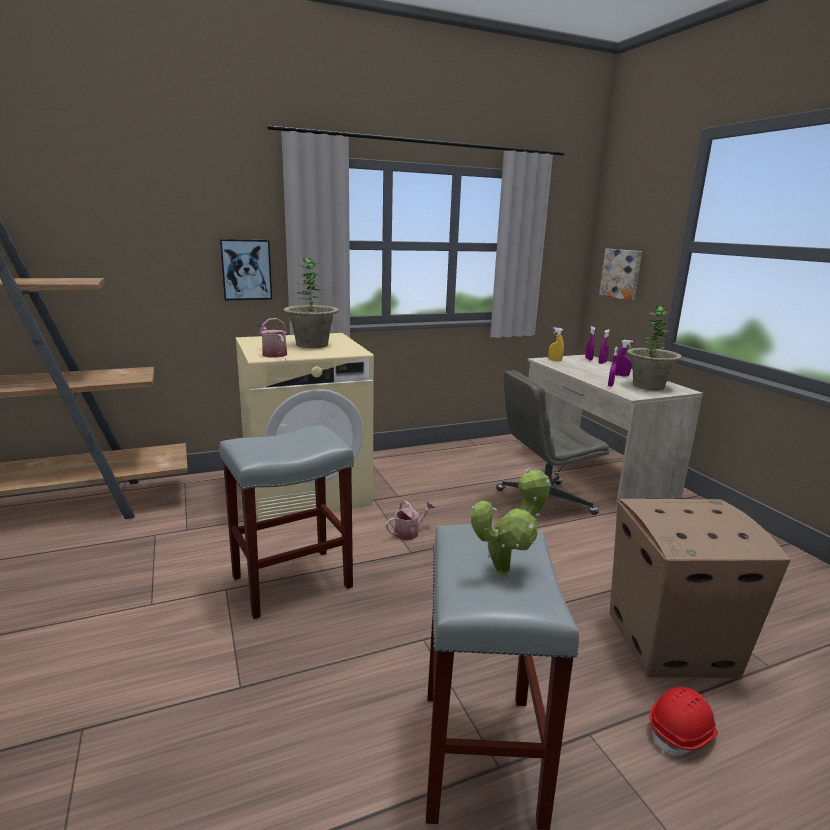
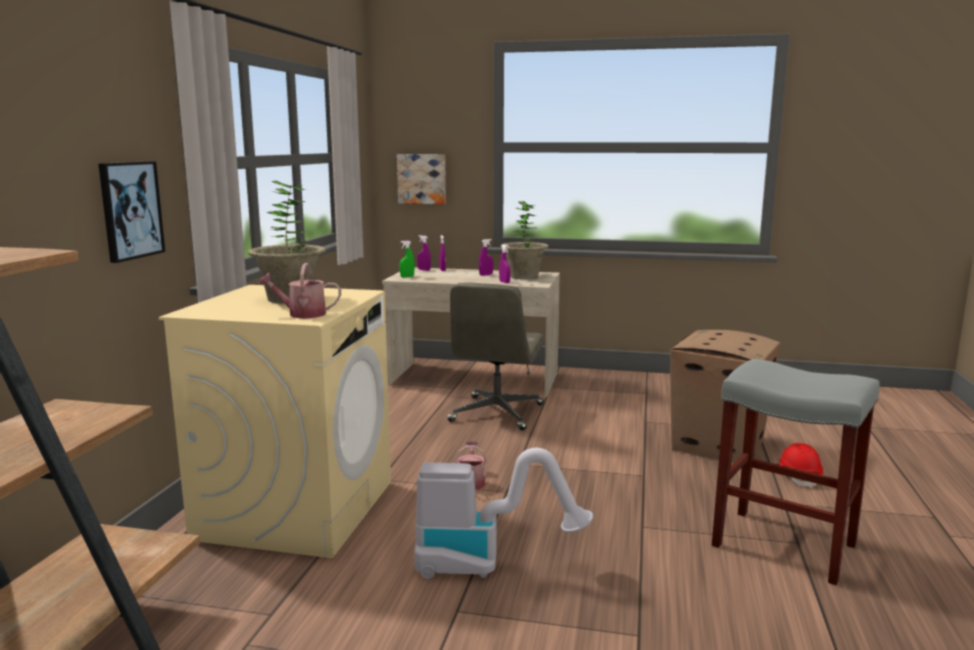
camera: 55 degrees left, 5 degrees down
(293, 581) = (487, 565): grey stool -> vacuum cleaner
(506, 570) = (808, 375): potted plant -> none
(555, 360) = (407, 277): yellow spray bottle -> green spray bottle

